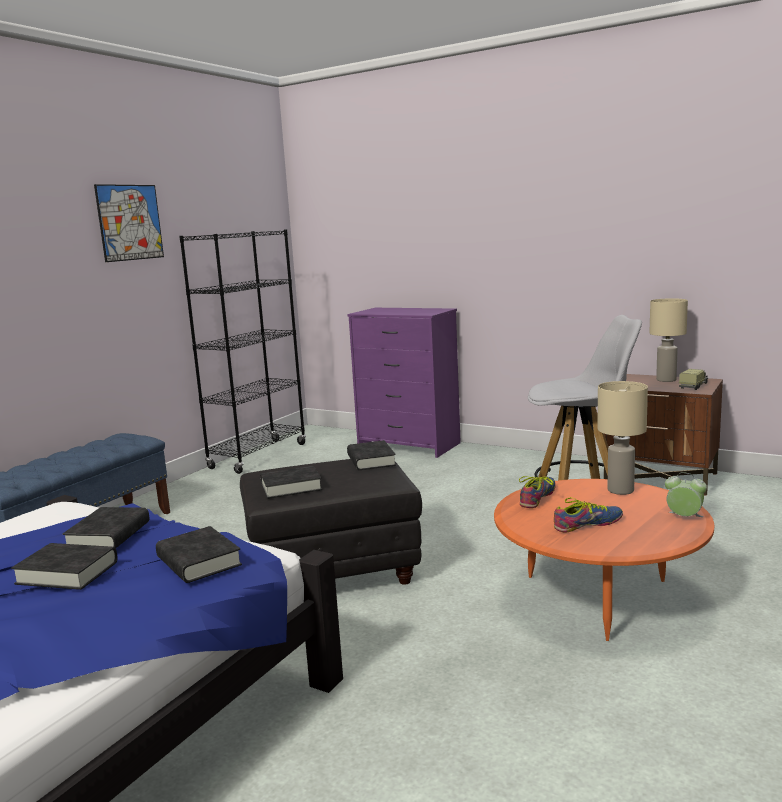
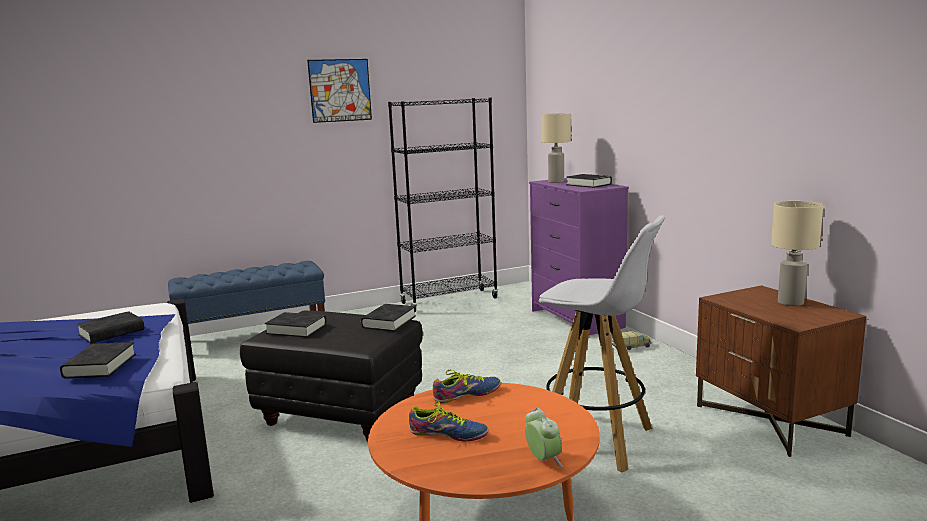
camera: 35 degrees right, 0 degrees up
(67, 573) = (45, 351): black book -> black book (588, 184)
(620, 490) = (547, 412): beige table lamp -> beige table lamp (555, 182)
(694, 386) = (804, 317): toy truck -> toy truck (632, 347)

